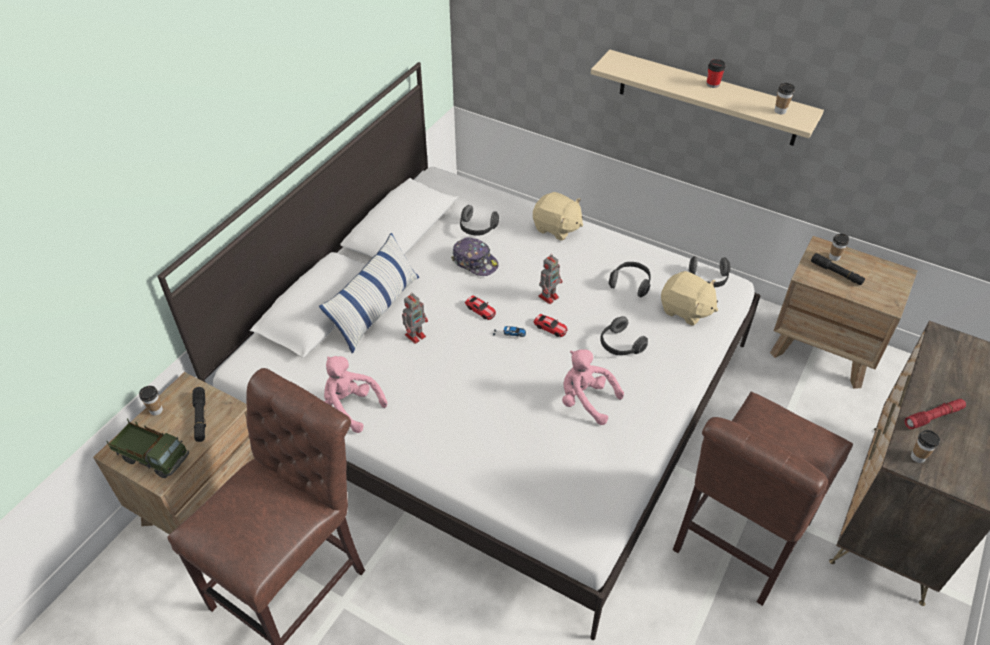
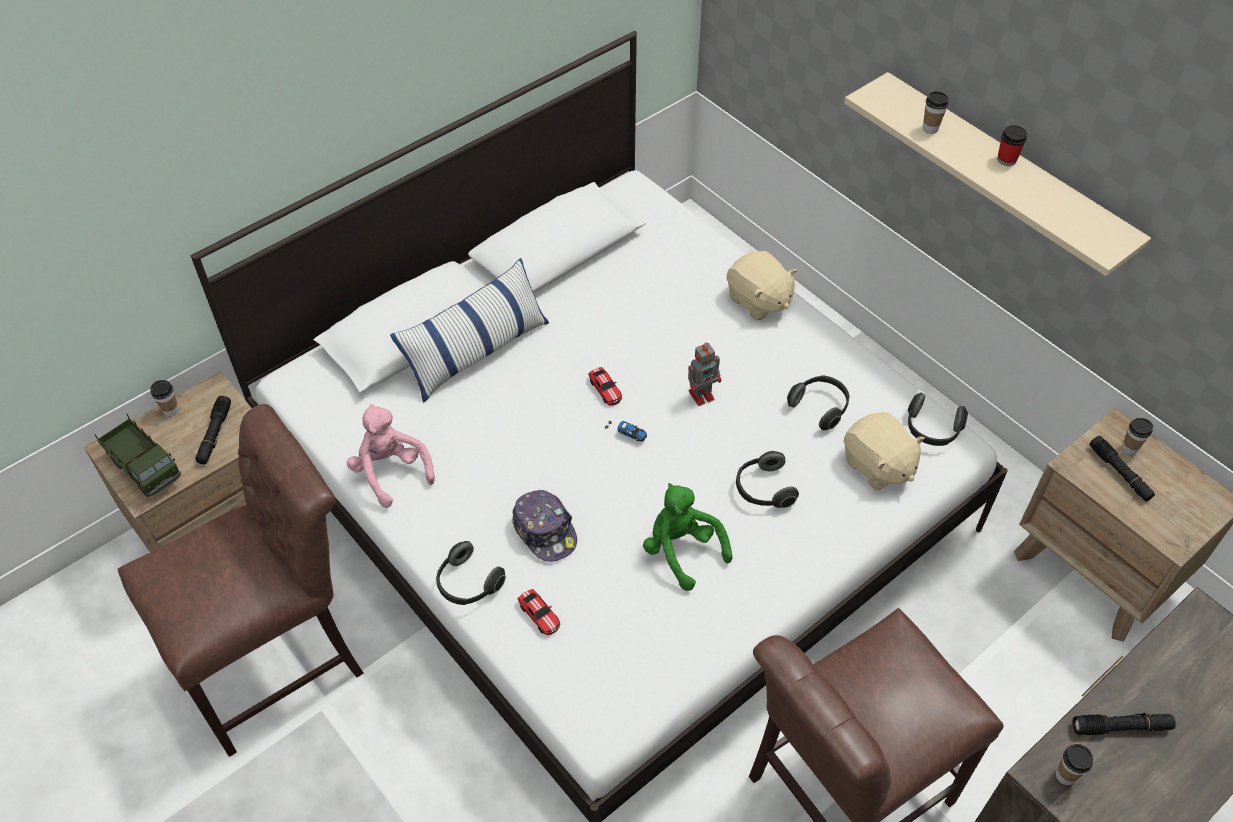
camera: 20 degrees right, 5 degrees up
(416, 335) = (510, 400): toy robot -> none
(475, 262) = (629, 321): cap -> cap (545, 531)
(477, 229) = (653, 275): headphones -> headphones (468, 584)
(550, 327) = (683, 438): toy car -> toy car (539, 614)
(585, 400) = (682, 551): pink plush toy -> green plush toy
(780, 111) = (1082, 224): cup -> cup (930, 129)
(933, 417) = (1121, 727): red flashlight -> black flashlight

